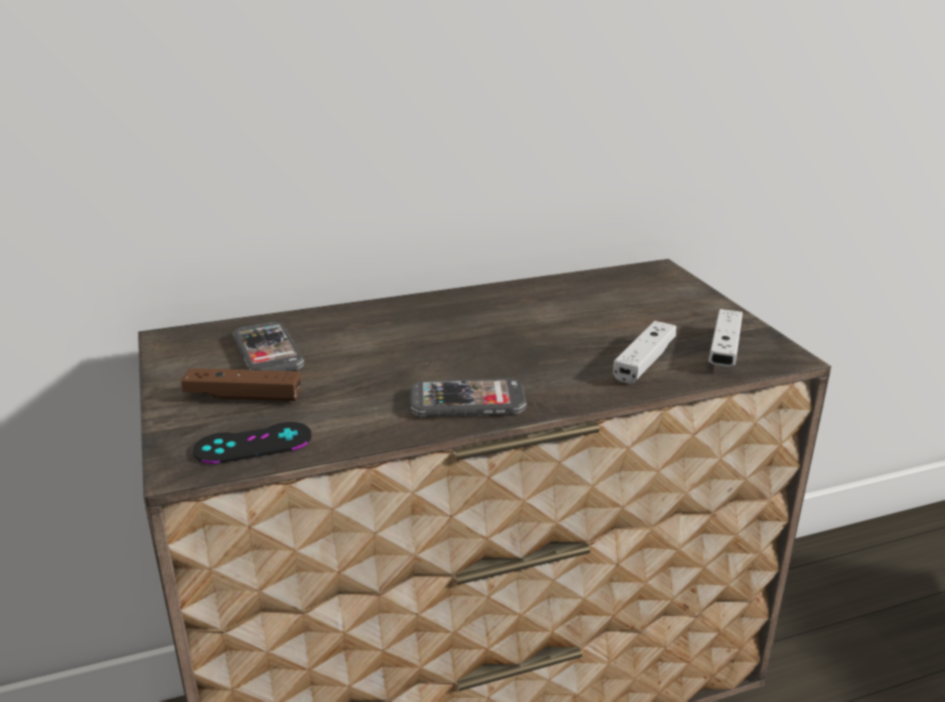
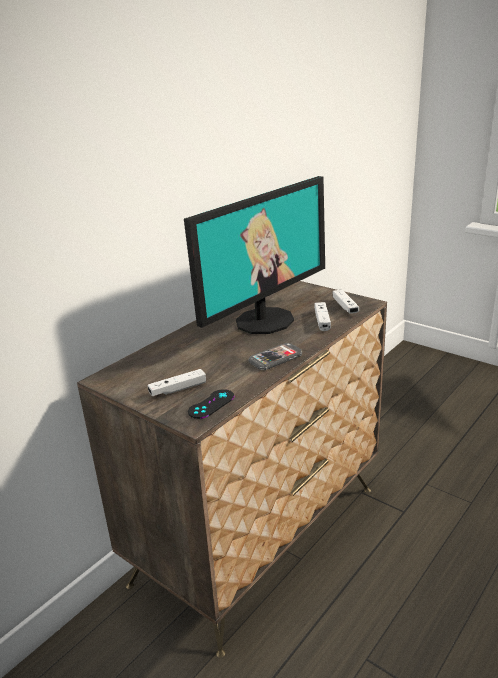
camera: 30 degrees left, 0 degrees up
(243, 396) = (178, 389): brown game controller -> white game controller
(268, 352) = (160, 369): phone -> none
(538, 326) = (263, 320): none -> monitor

